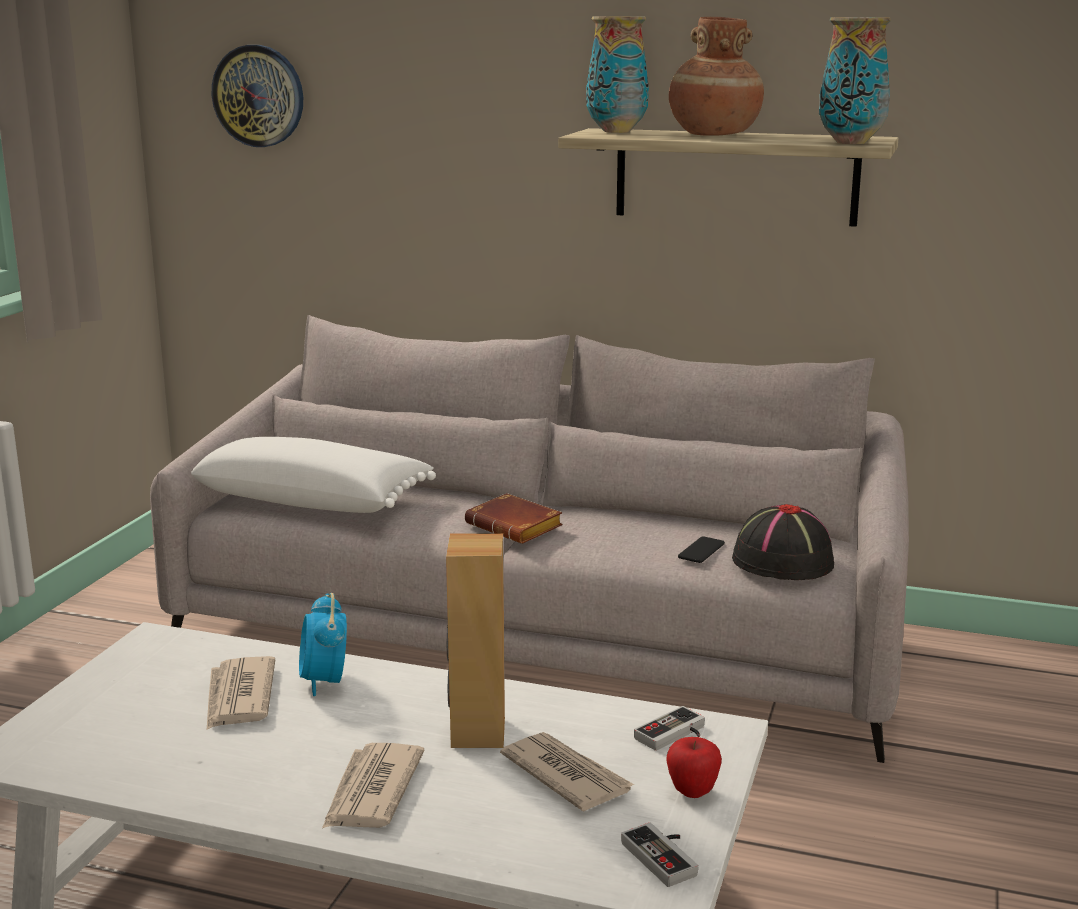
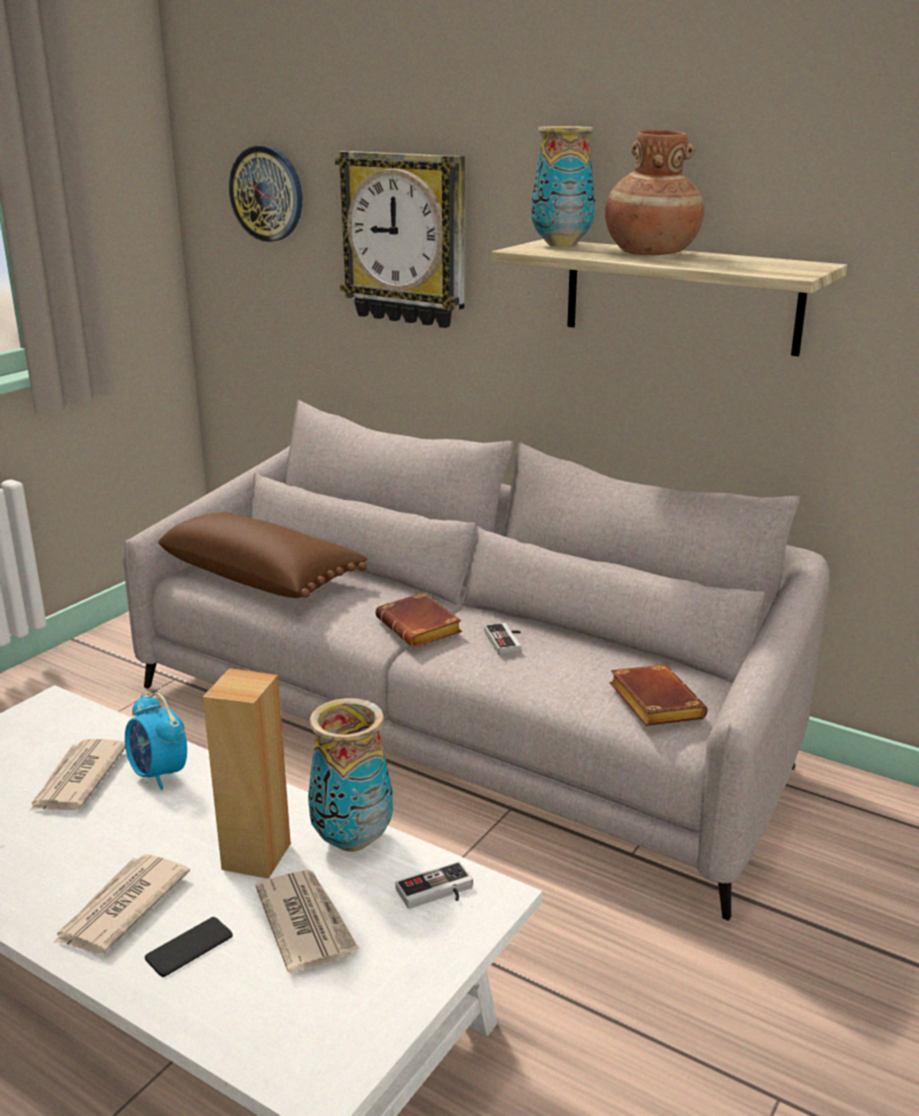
camera: 15 degrees right, 5 degrees up
(313, 501) = (262, 577): white pillow -> brown pillow
(324, 682) = (159, 774): alarm clock -> alarm clock turned 45 degrees counterclockwise
(429, 136) = (405, 239): none -> wall clock
(666, 856) = (340, 1044): game controller -> game controller (507, 641)
(692, 792) = (414, 967): apple -> none
(701, 550) = (579, 678): phone -> phone (189, 947)
(781, 561) = (652, 702): black hat -> brown book
(850, 142) = (776, 272): vase -> vase (351, 840)

